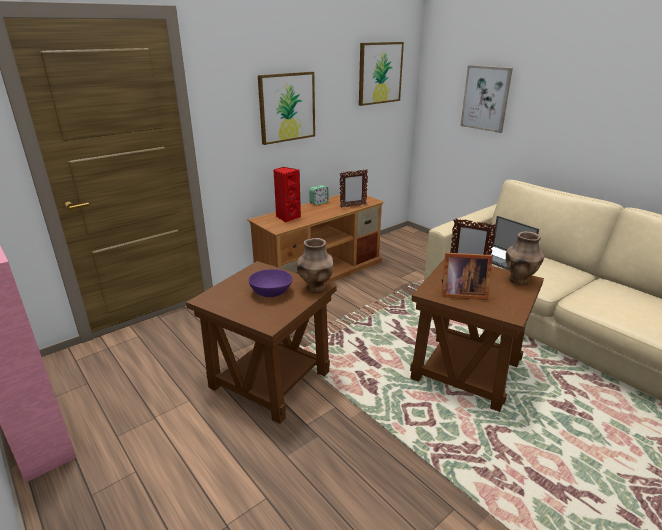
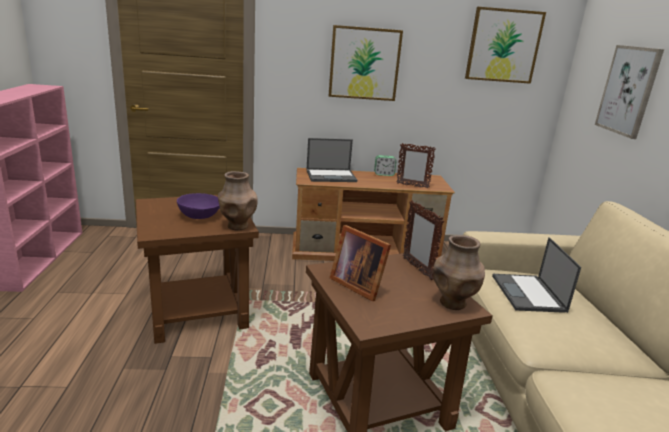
camera: 35 degrees right, 5 degrees down
(287, 217) = (331, 176): red speaker -> laptop

